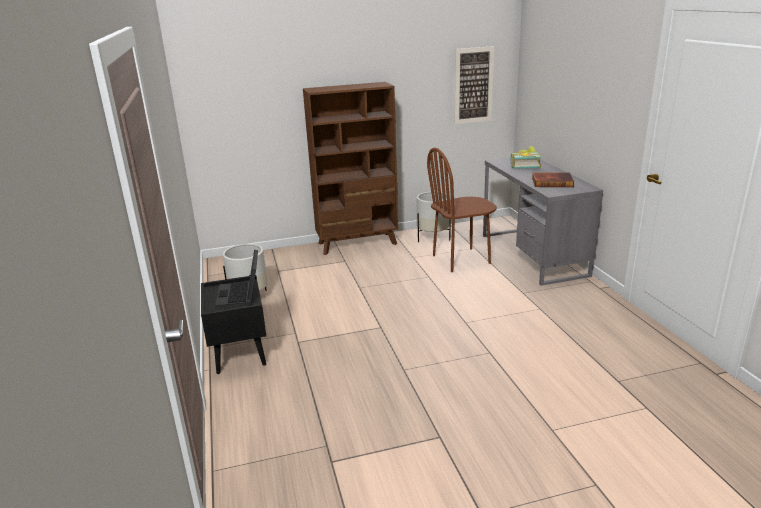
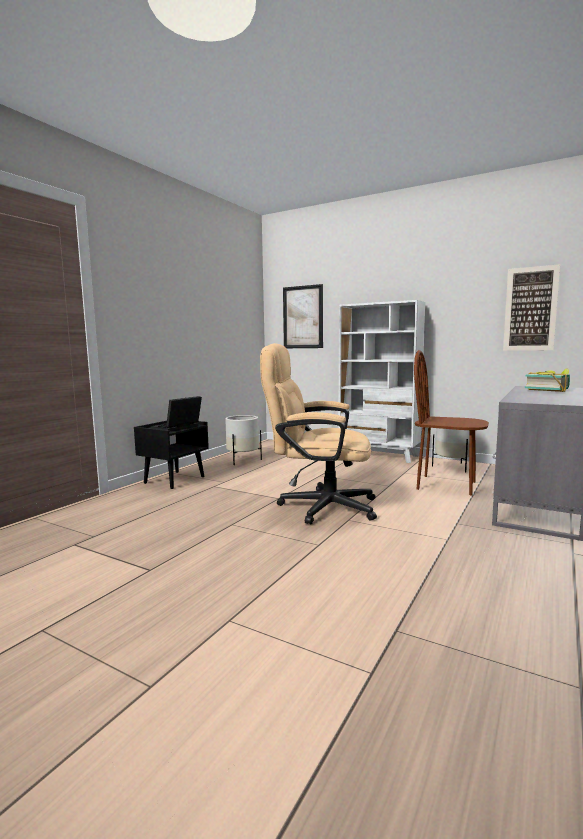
camera: 45 degrees right, 15 degrees down
(237, 102) = (303, 317): none -> picture
(358, 243) = (378, 455): brown bookcase -> white bookcase
(424, 320) = (318, 506): none -> beige office chair
(552, 182) = (543, 397): book -> none

